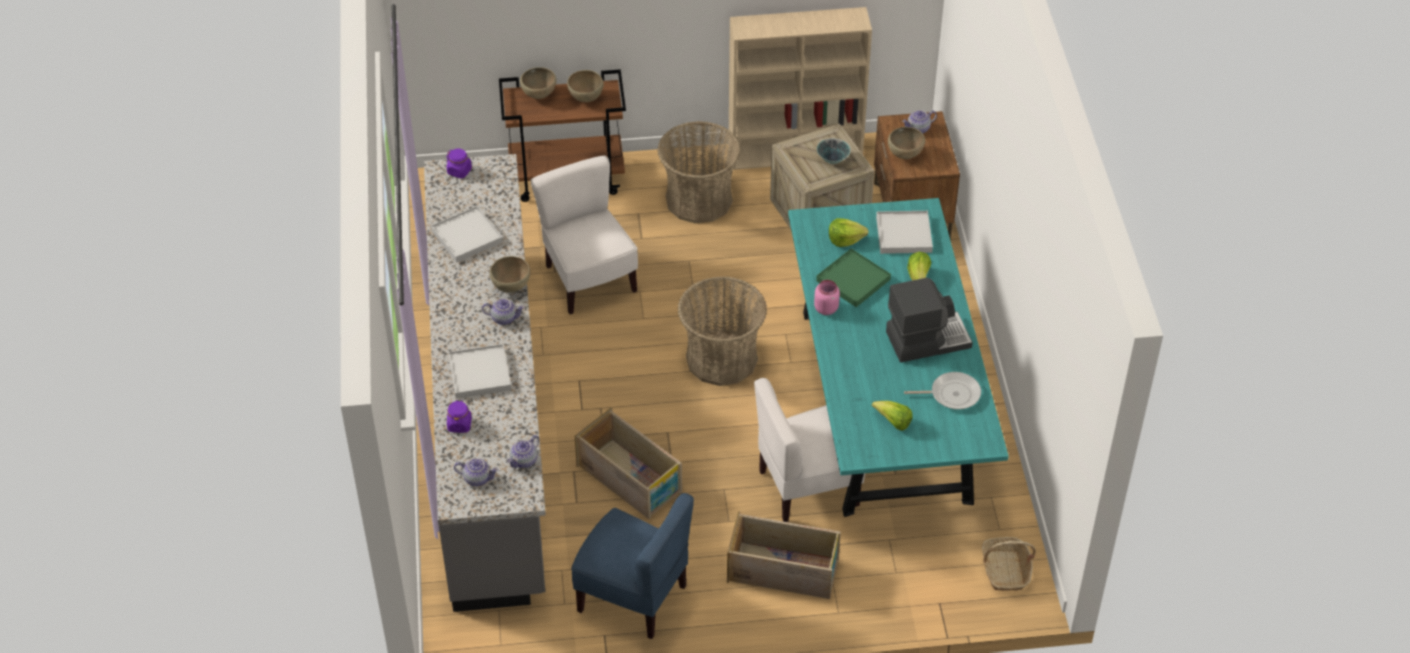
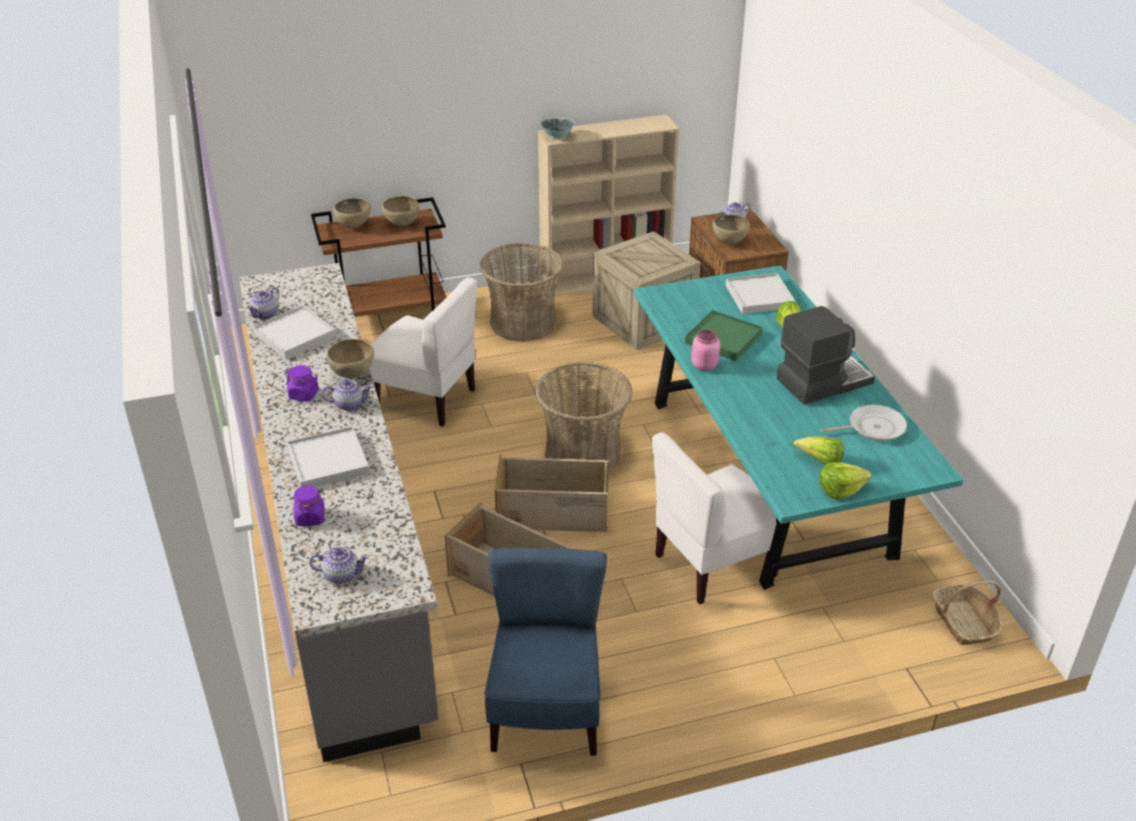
camera: 10 degrees left, 10 degrees down
(459, 171) = (279, 282): purple jar -> purple jar (304, 395)
(524, 461) = (399, 547): teapot -> teapot (265, 314)
(589, 280) = (426, 399): white chair -> white chair turned 150 degrees clockwise
(633, 597) = (546, 712): blue chair -> blue chair turned 105 degrees counterclockwise
(784, 570) = (716, 656): crate -> crate (554, 513)
(832, 160) = (657, 258): bowl -> bowl (557, 137)
(845, 239) = (701, 306): lettuce -> lettuce (840, 489)

